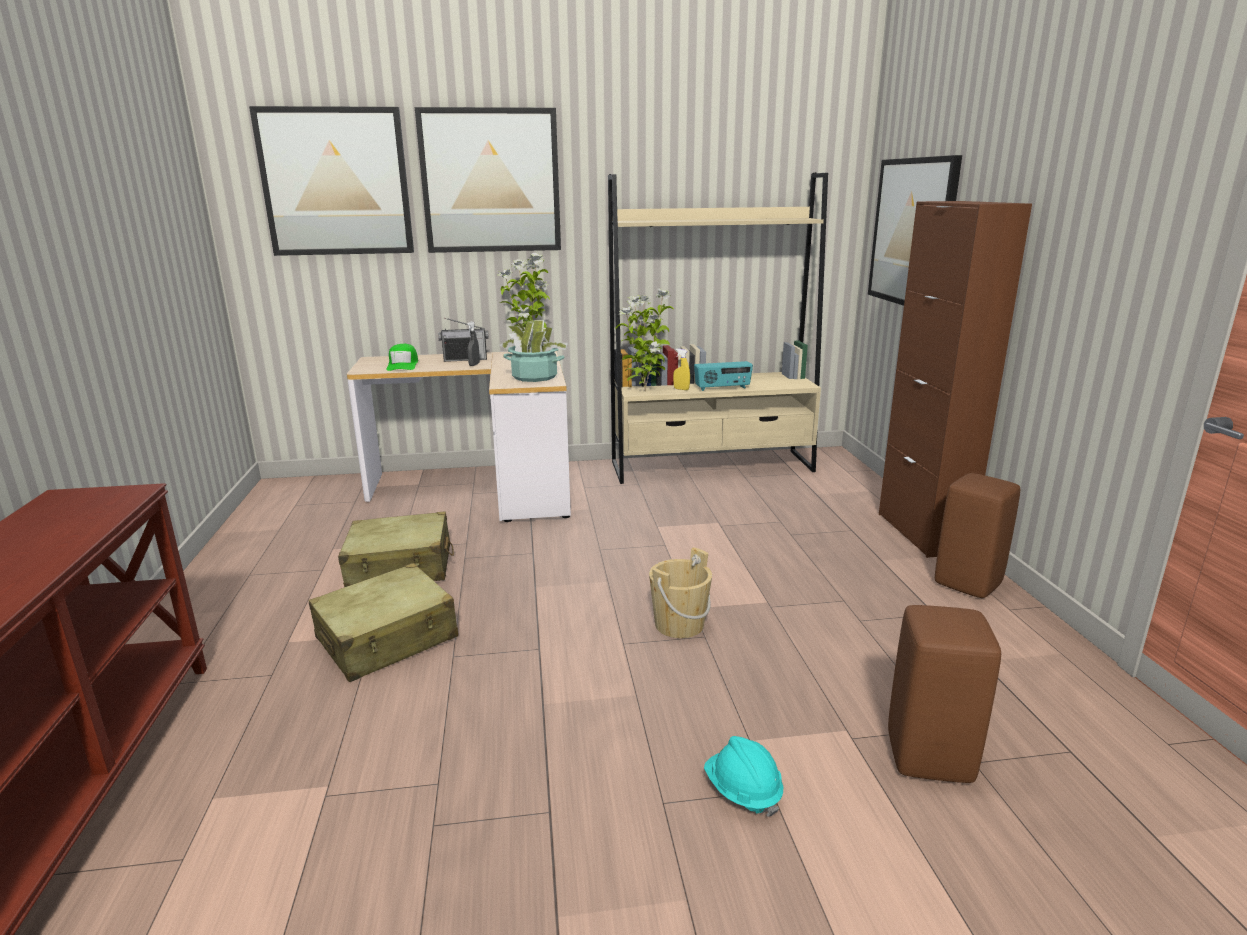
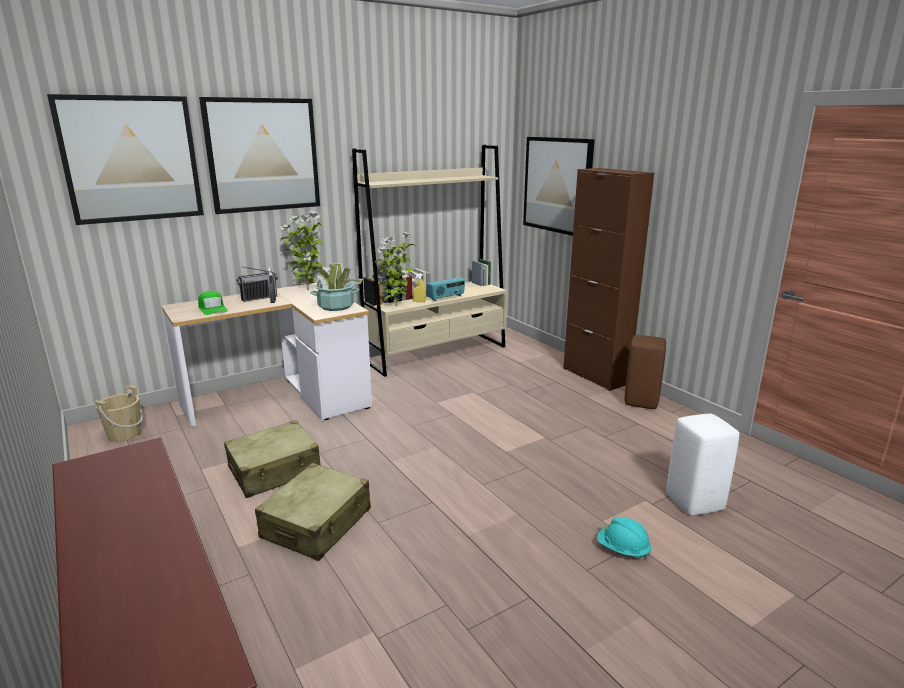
camera: 25 degrees left, 0 degrees up
(679, 624) = (506, 464): beige bucket -> beige bucket (124, 434)
(931, 759) = (695, 503): brown stool -> white stool

